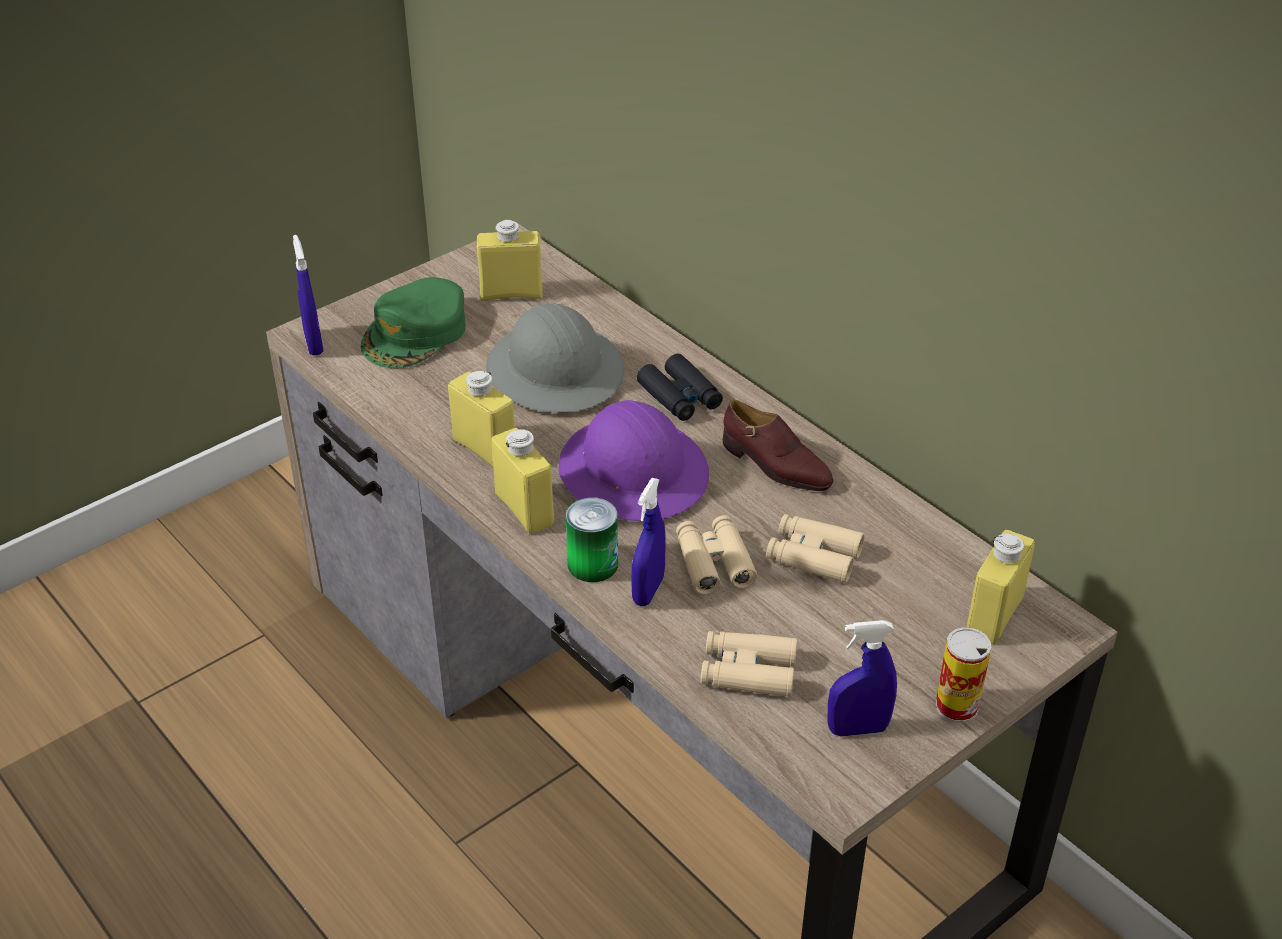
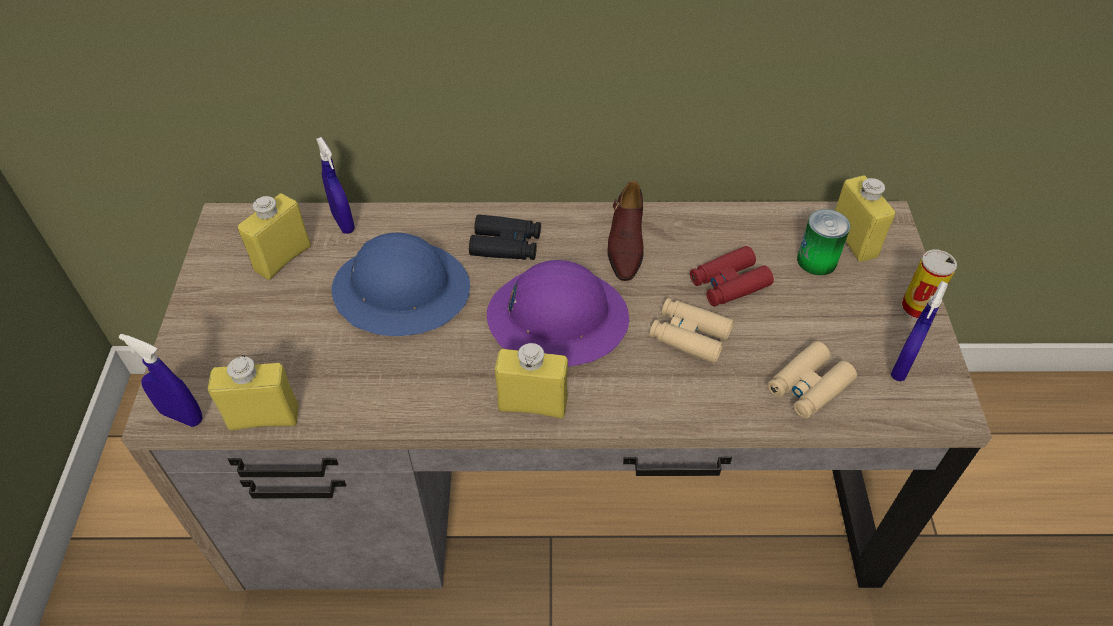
camera: 50 degrees left, 10 degrees up
(416, 333) = (255, 342): green cap -> none
(484, 449) = (441, 386): yellow bottle -> yellow bottle (264, 417)
(556, 371) = (402, 290): grey hard hat -> blue hard hat
(593, 564) = (629, 402): can -> can (816, 260)
(648, 590) = (685, 388): blue spray bottle -> blue spray bottle (343, 223)
(775, 465) = (625, 244): brown shoe -> brown shoe turned 105 degrees clockwise
(813, 556) = (729, 283): beige binoculars -> red binoculars

